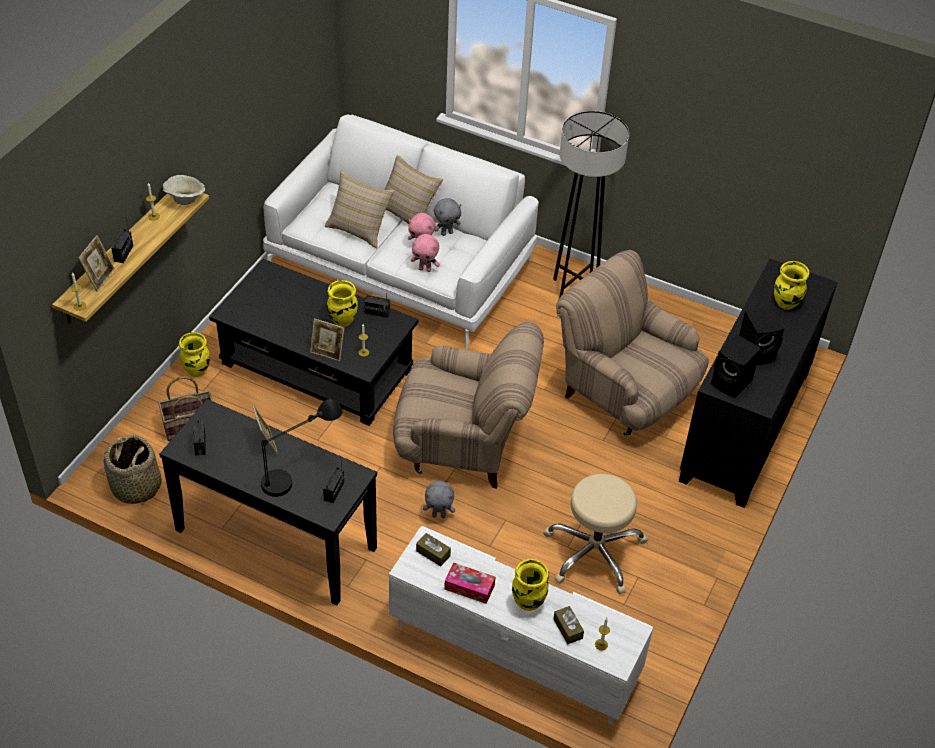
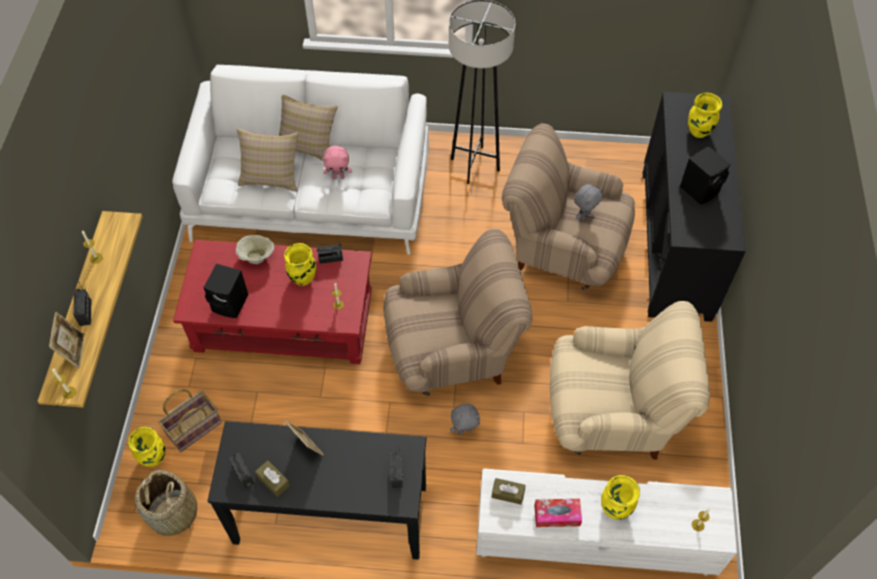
camera: 20 degrees left, 10 degrees up
(185, 200) = (120, 227): beige bowl -> beige bowl (257, 257)
(197, 371) = (173, 367): yellow vase -> yellow vase (154, 457)
(300, 472) = (355, 466): black table lamp -> none
(317, 367) = (284, 322): black coffee table -> red coffee table
(327, 352) = (305, 317): picture frame -> none
(425, 269) = (352, 197): pink plush toy -> none
(446, 233) = (354, 154): grey plush toy -> grey plush toy (584, 215)
(567, 629) = (662, 521): brown tissue box -> brown tissue box (273, 481)
(594, 552) = (612, 413): beige stool -> beige armchair
(732, 383) = (696, 228): black speaker -> black speaker (231, 303)

